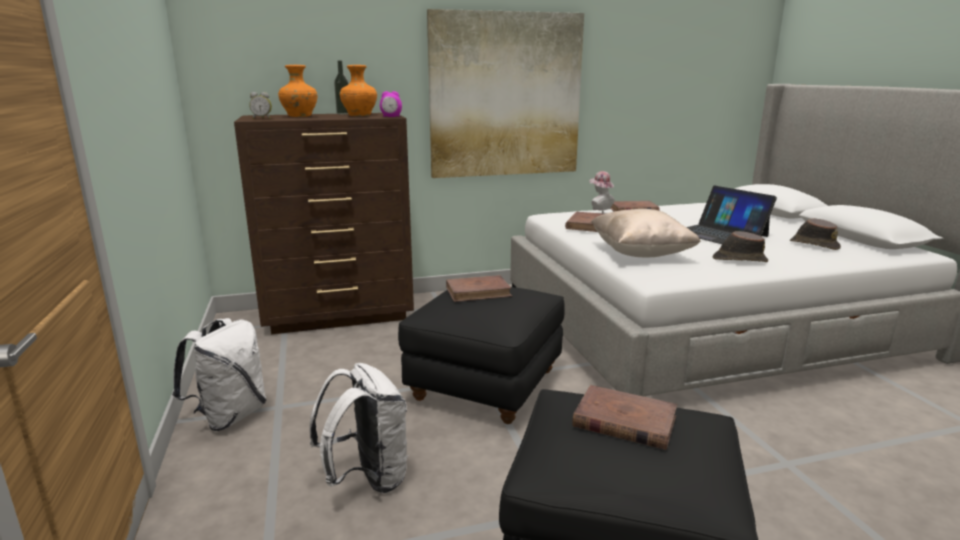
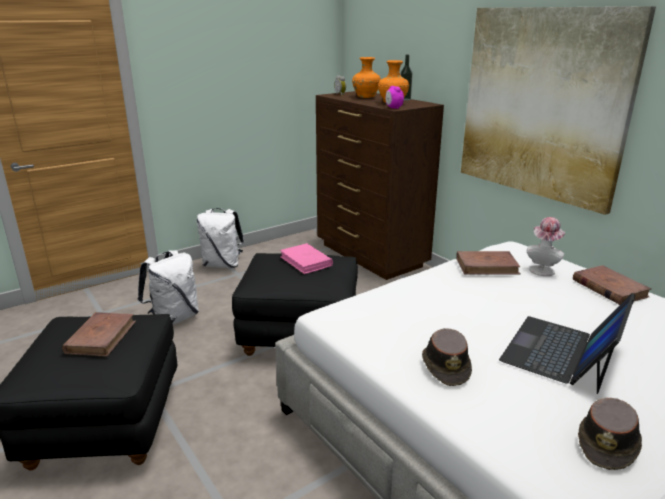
camera: 70 degrees right, 5 degrees up
(478, 292) = (306, 261): brown book -> pink book
(640, 253) = (412, 303): beige pillow -> none

